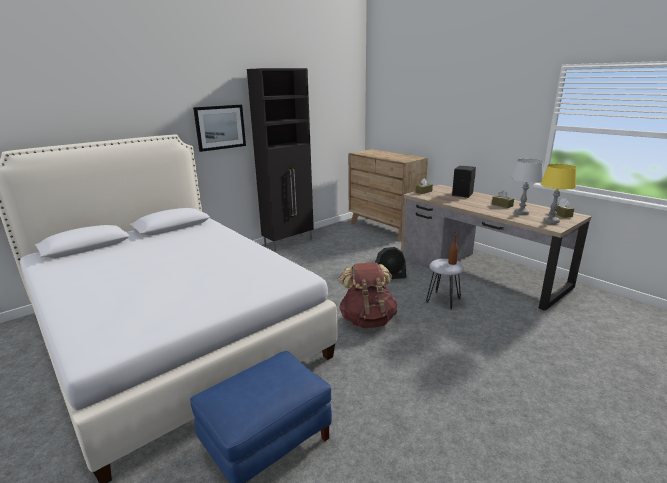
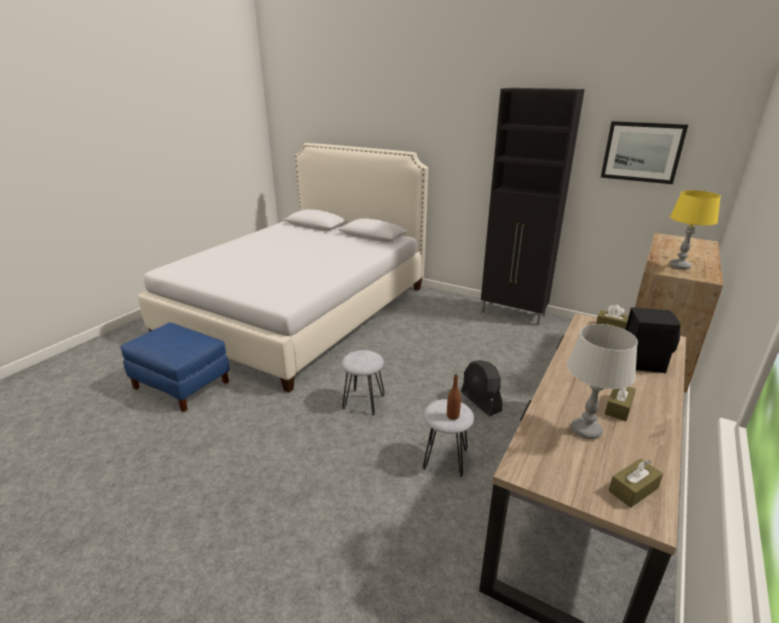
camera: 70 degrees right, 5 degrees up
(220, 127) = (467, 153): picture -> picture (642, 152)
(367, 320) = (364, 402): brown backpack -> grey stool
(551, 221) = (559, 468): yellow table lamp -> yellow table lamp (679, 266)

